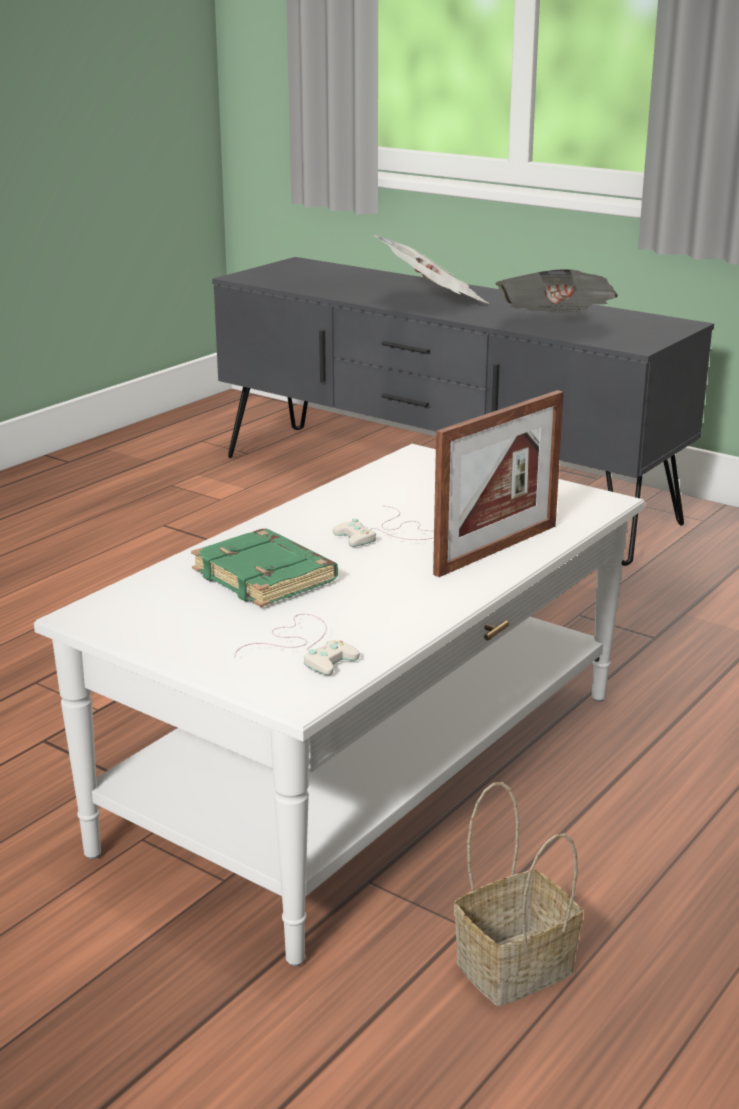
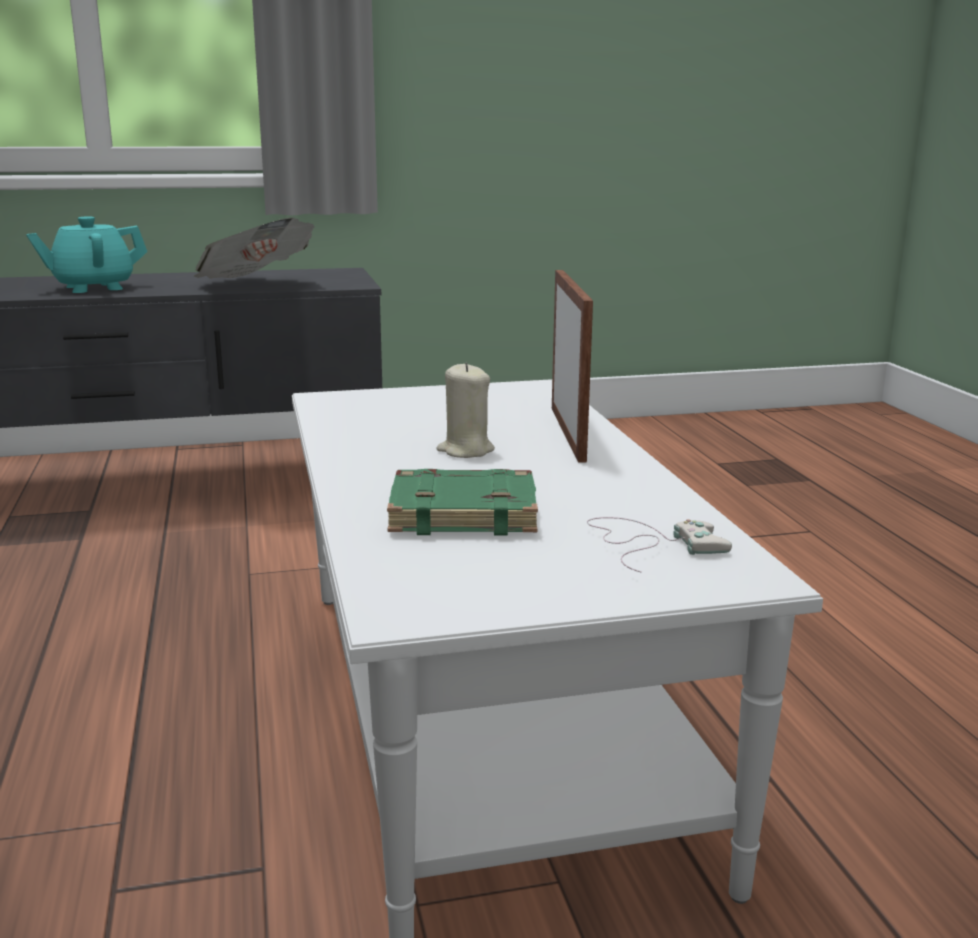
camera: 50 degrees left, 5 degrees down
(388, 534) = (465, 450): white game controller -> beige candle
(433, 301) = (93, 288): newspaper -> turquoise teapot
(513, 970) = (852, 785): basket -> none

